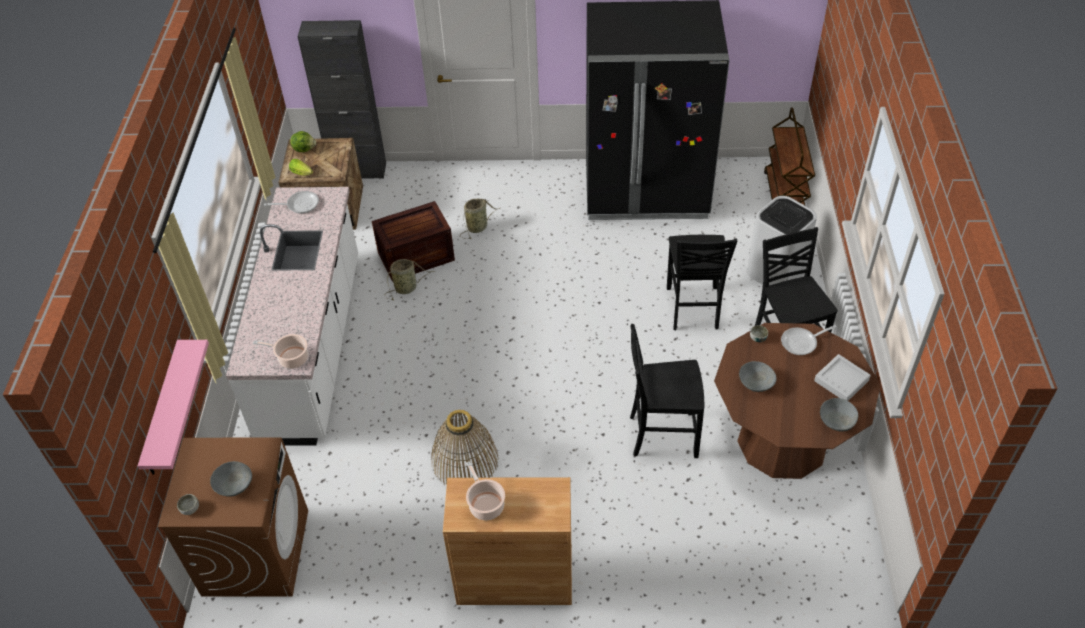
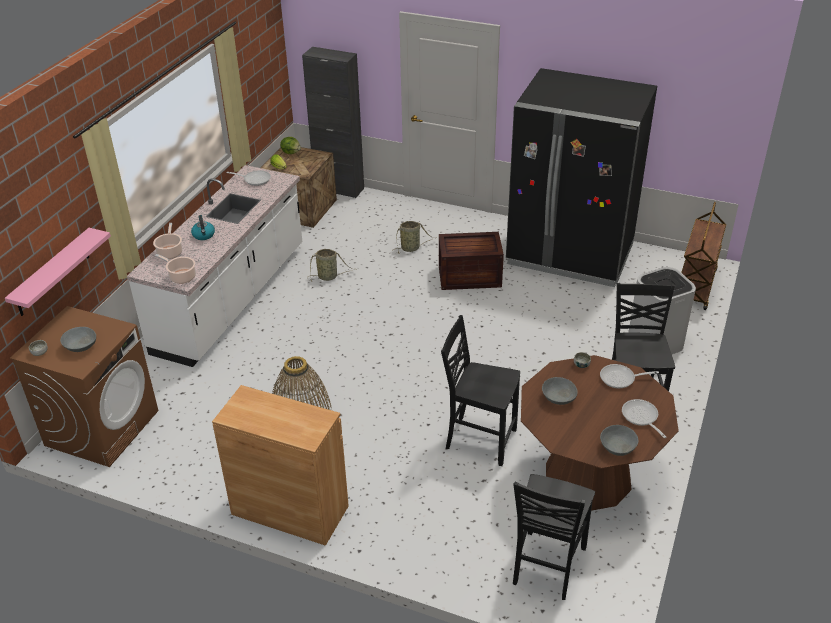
camera: 20 degrees right, 10 degrees down
(284, 296) = (204, 235): none -> kettle
(415, 257) = (348, 257): crate -> crate (468, 276)
(485, 504) = (258, 412): cooking pot -> cooking pot (170, 252)
(693, 309) = (562, 352): black chair -> black chair (547, 566)
(841, 381) = (641, 417): grey tray -> frying pan

